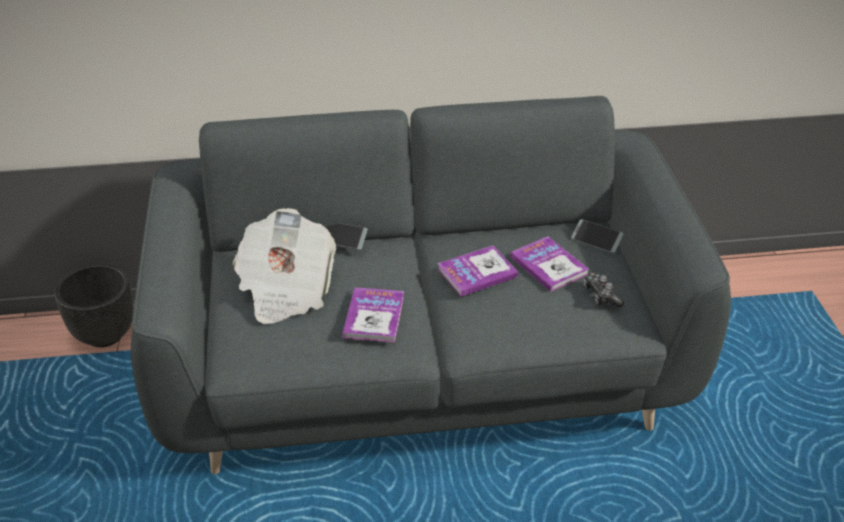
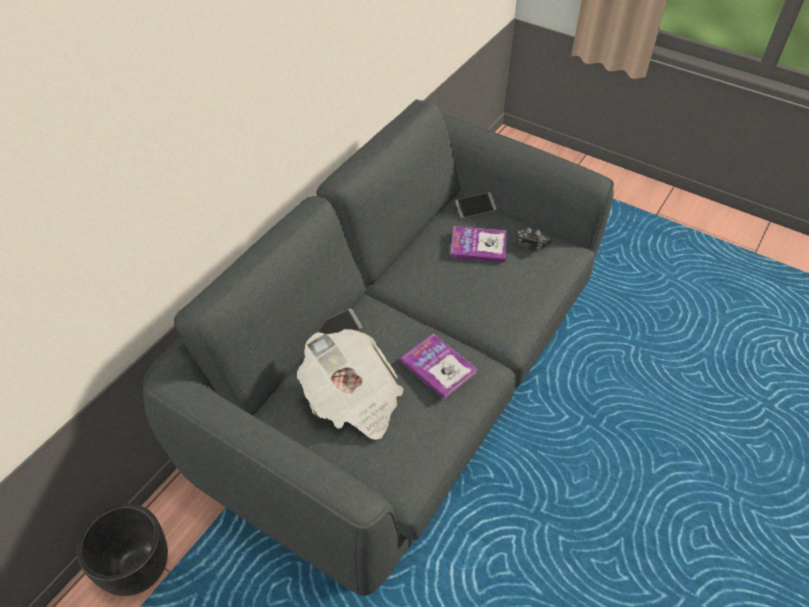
camera: 50 degrees left, 10 degrees up
(477, 272) = (449, 284): book -> none

